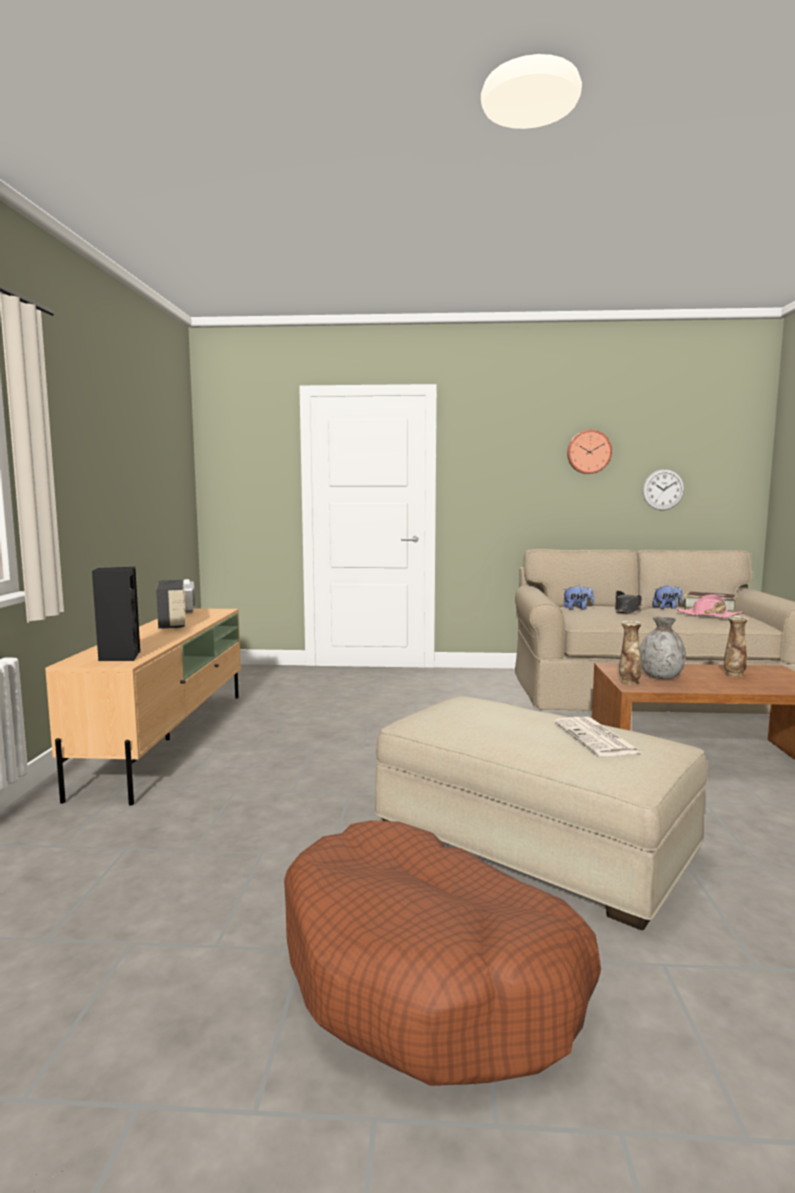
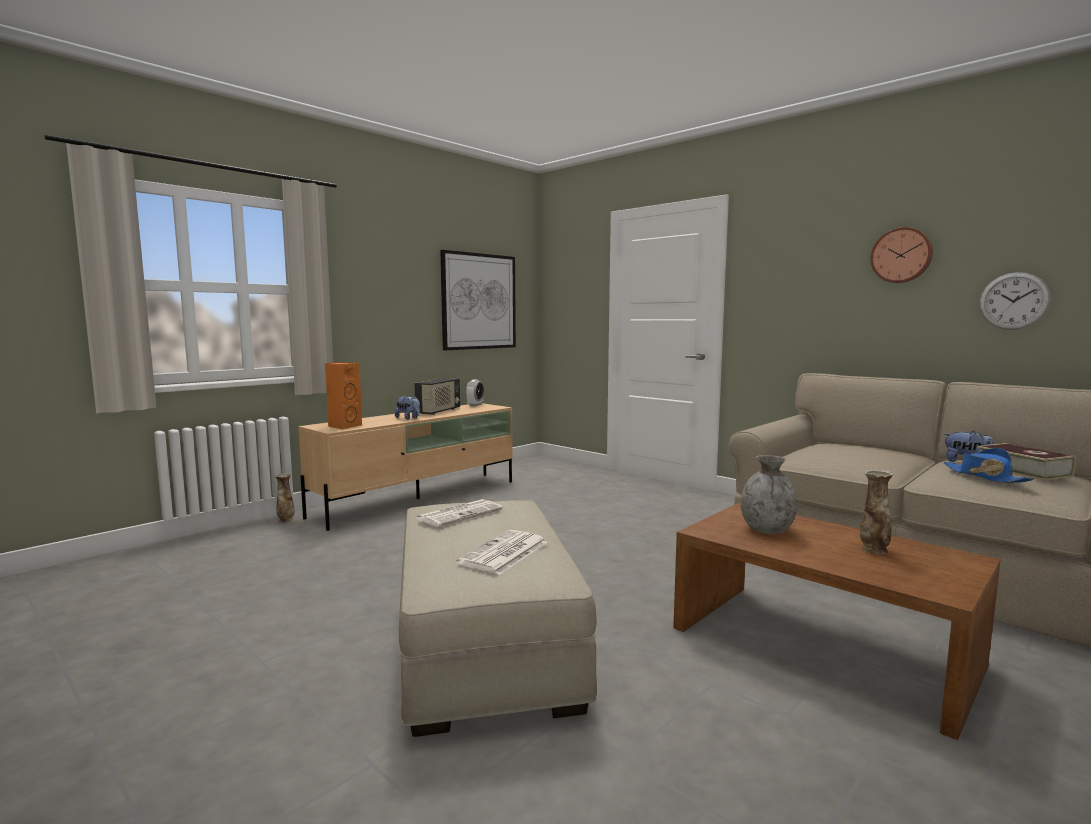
camera: 40 degrees right, 0 degrees up
(119, 657) = (344, 426): black speaker -> orange speaker
(157, 481) = (479, 301): none -> picture
(429, 974) = (252, 682): brown dog bed -> none
(467, 719) = (460, 514): none -> newspaper
(578, 609) = (829, 446): plush toy -> plush toy (408, 418)
(627, 610) = (880, 455): black hat -> none
(629, 683) = (711, 526): vase -> vase (286, 520)
(708, 615) = (984, 477): pink hat -> blue hat

